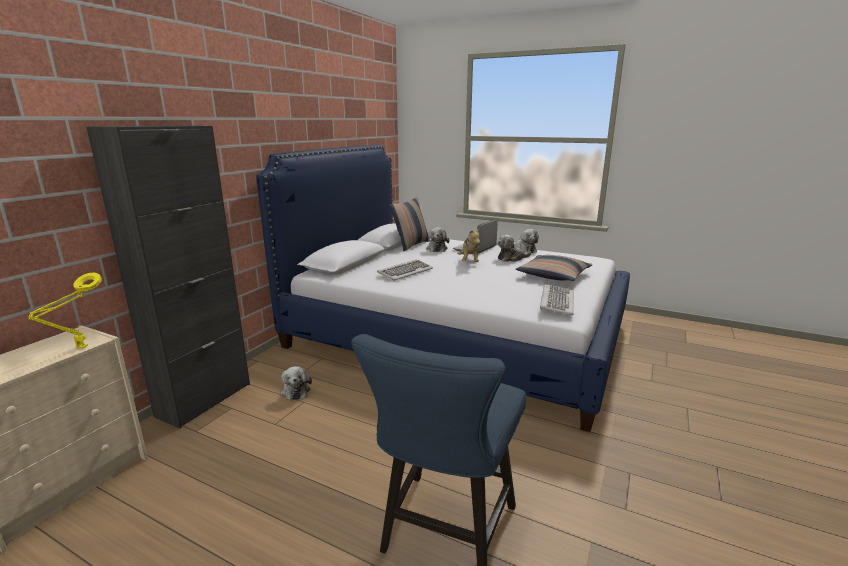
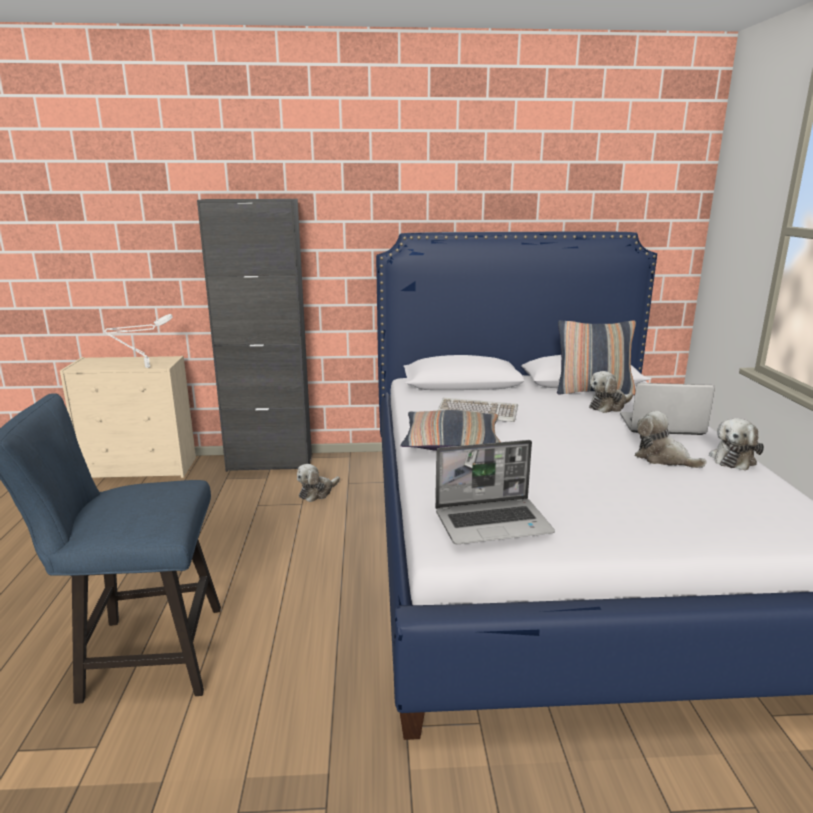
camera: 60 degrees right, 0 degrees up
(80, 348) = (145, 367): yellow table lamp -> white table lamp
(469, 262) = (588, 436): plush toy -> none
(553, 275) = (633, 504): pillow -> pillow (452, 443)
(556, 302) = (493, 522): keyboard -> laptop

